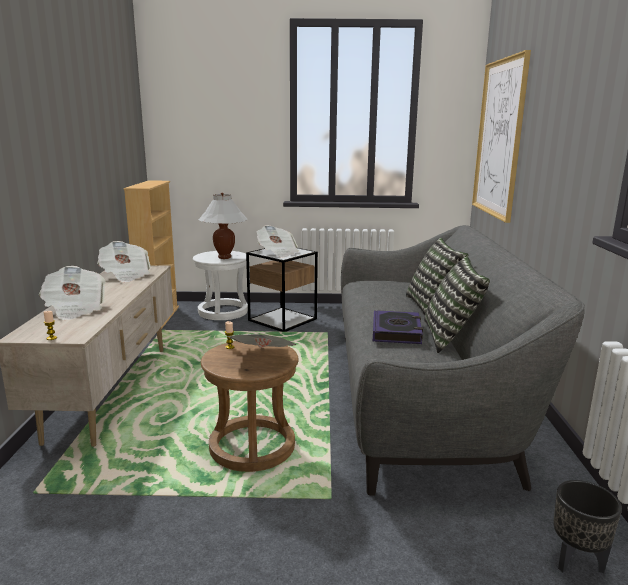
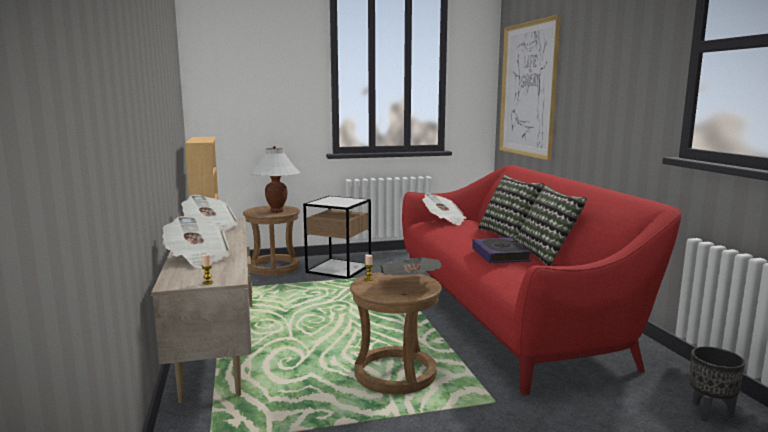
camera: 15 degrees left, 5 degrees down
(223, 312) = (274, 267): white stool -> brown stool
(277, 253) = (334, 202): newspaper -> newspaper (444, 221)
(420, 394) = (508, 314): grey sofa -> red sofa

